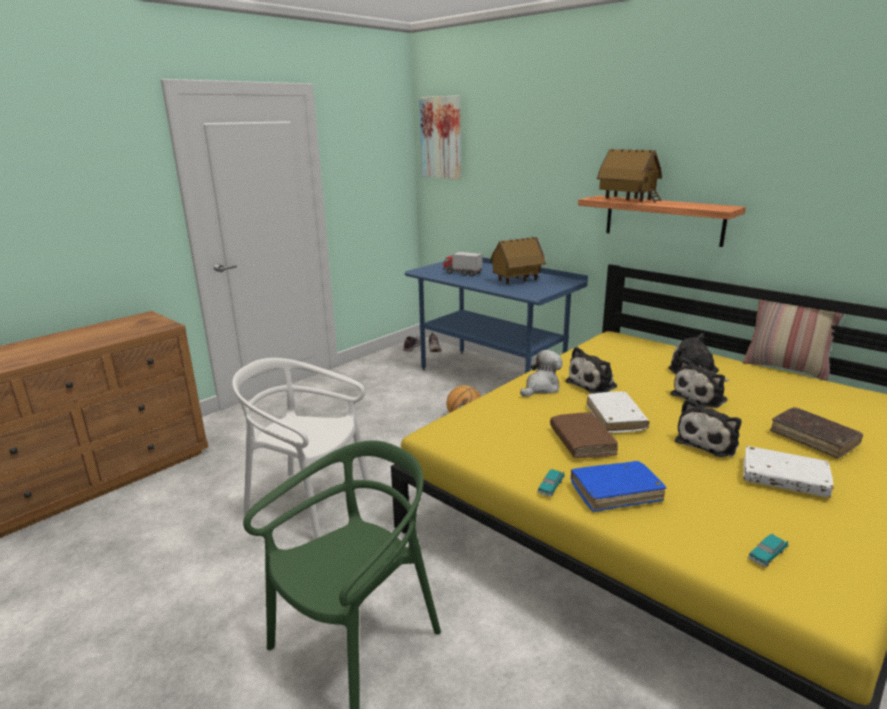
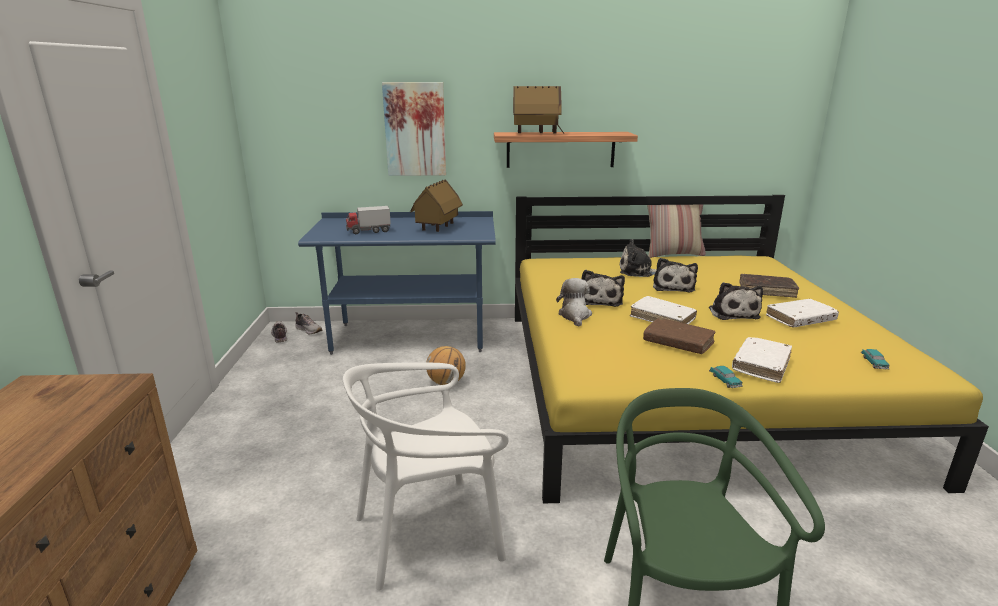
camera: 45 degrees left, 0 degrees up
(441, 138) = (279, 77): picture -> picture (415, 129)
(615, 492) = (761, 365): blue book -> white book

